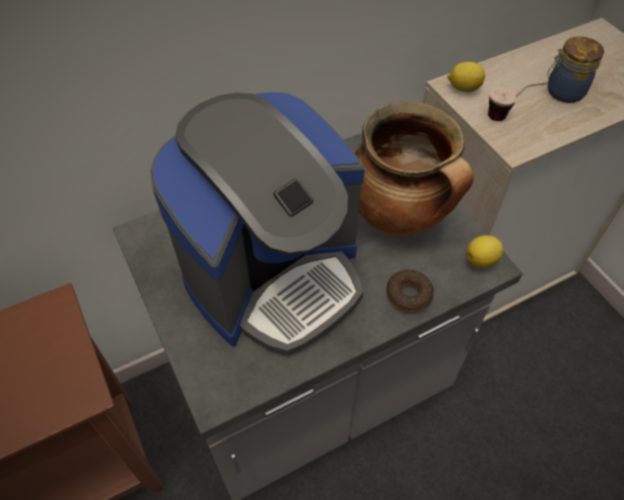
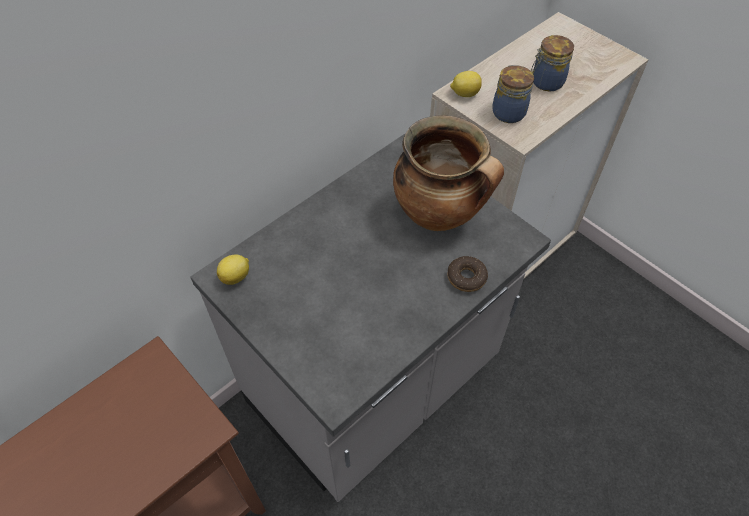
camera: 15 degrees left, 0 degrees up
(274, 276) = (350, 287): coffee machine -> none
(481, 260) = (516, 236): lemon -> lemon (236, 277)
(508, 116) = (508, 112): cup -> jar

